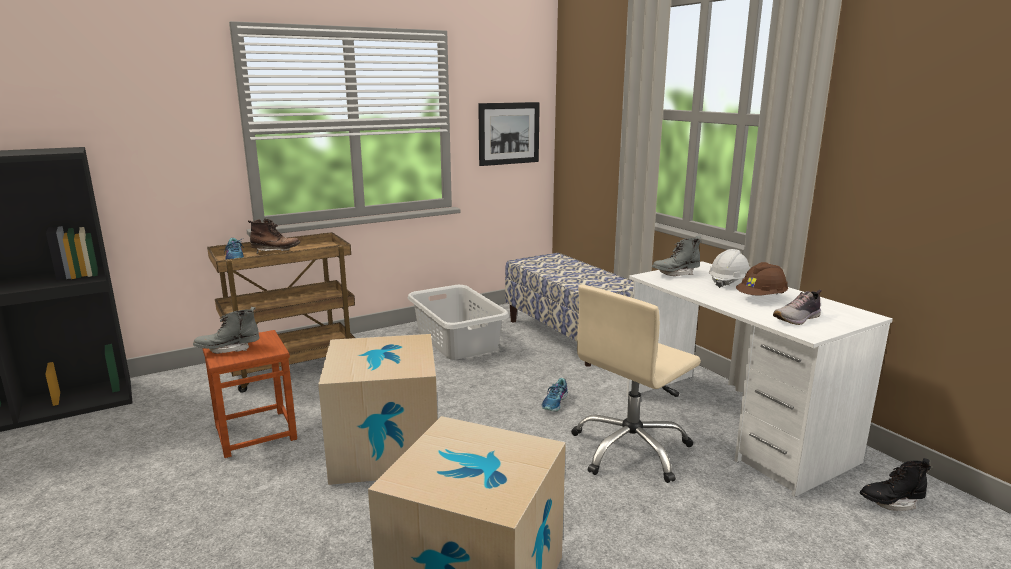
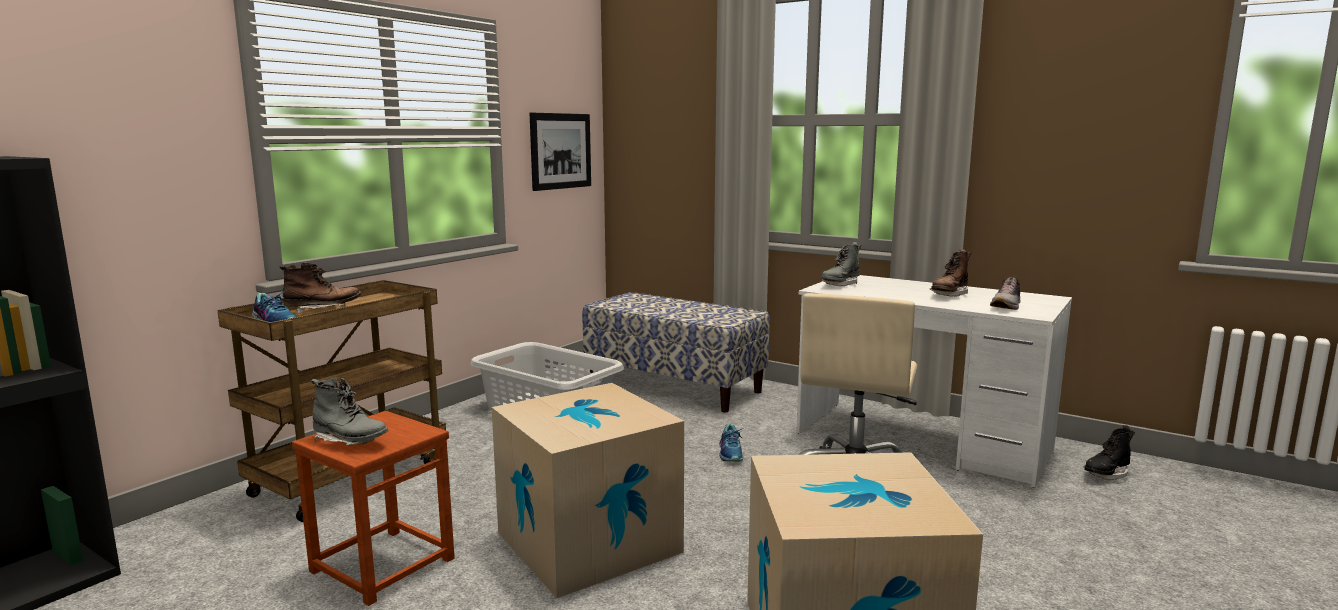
camera: 25 degrees left, 5 degrees down
(228, 349) = (350, 441): grey boot -> grey boot turned 105 degrees counterclockwise
(729, 282) = (900, 286): white hard hat -> none
(761, 298) = (949, 295): brown hard hat -> brown boot

